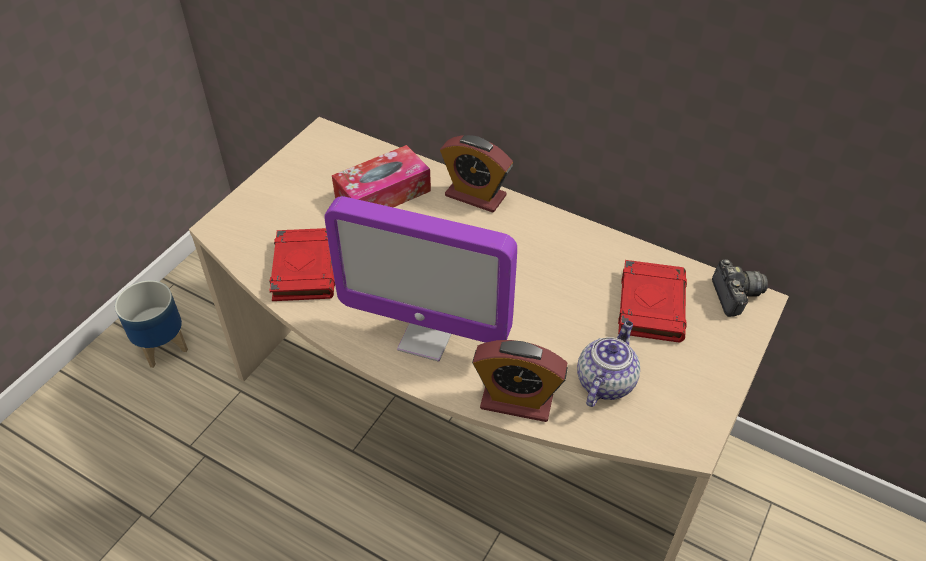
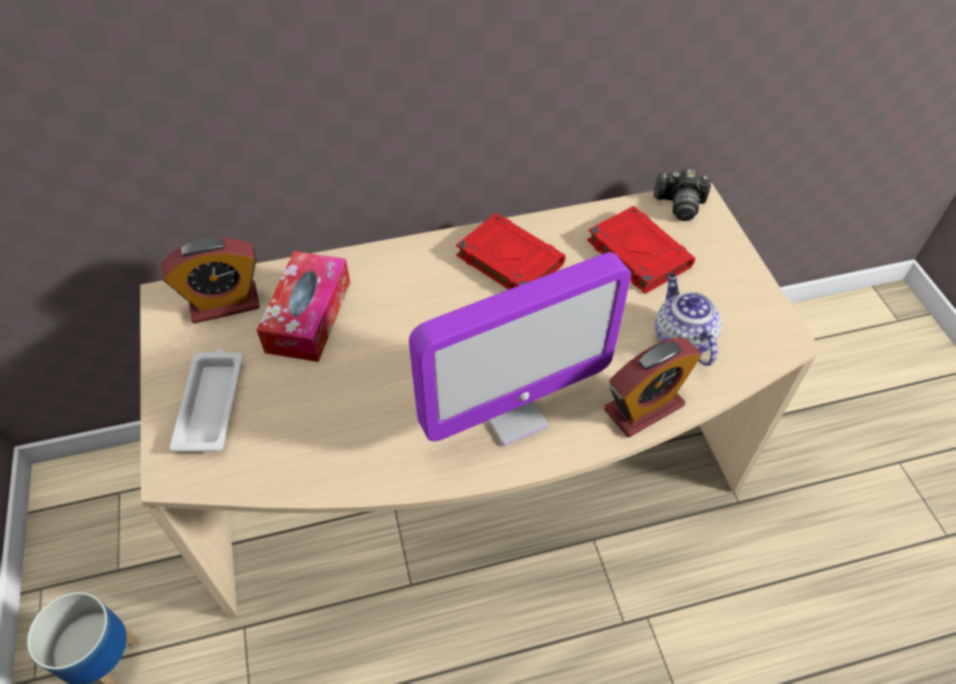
camera: 45 degrees left, 5 degrees up
(276, 205) = (211, 403): none -> white tray
(305, 268) = (323, 442): red book -> red book (508, 260)
(475, 196) = (396, 259): alarm clock -> alarm clock (224, 303)
(734, 295) = (680, 205): camera -> camera turned 150 degrees clockwise

